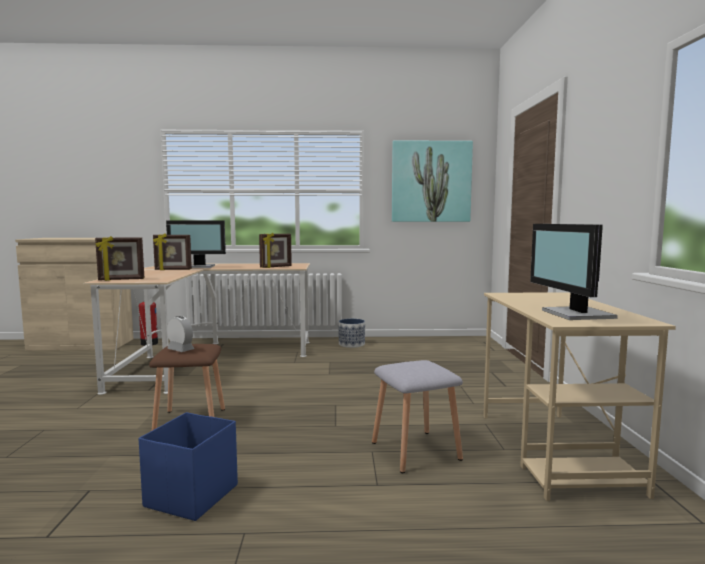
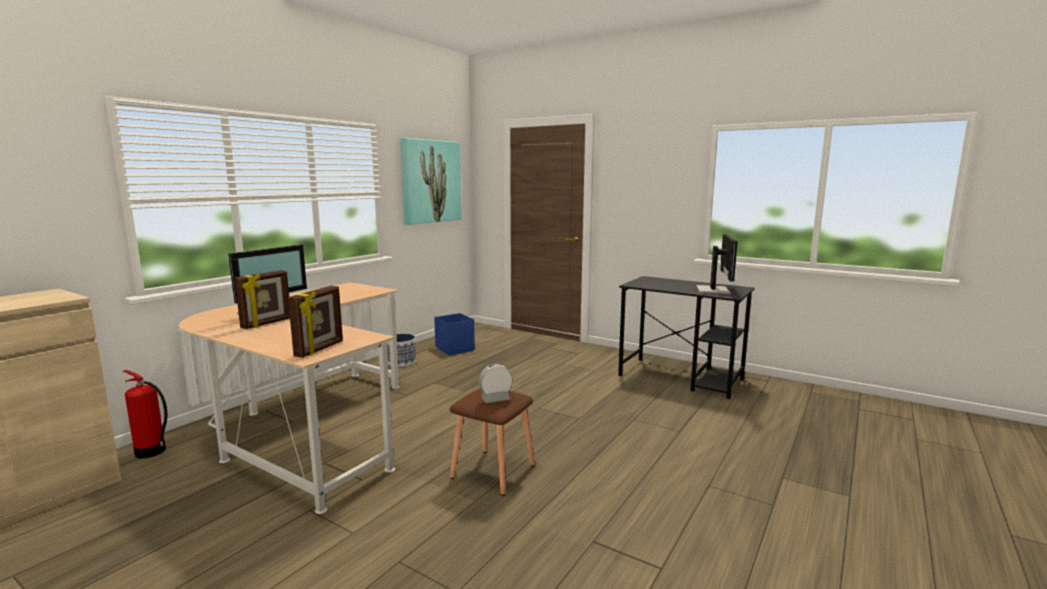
camera: 55 degrees left, 5 degrees up
(190, 496) = (644, 495): blue storage box -> blue storage box (454, 349)
(276, 267) = (357, 294): picture frame -> none
(414, 450) = (645, 408): grey stool -> none
(554, 451) = (681, 377): beige desk -> black desk
(575, 314) = (714, 290): monitor -> monitor turned 105 degrees counterclockwise

